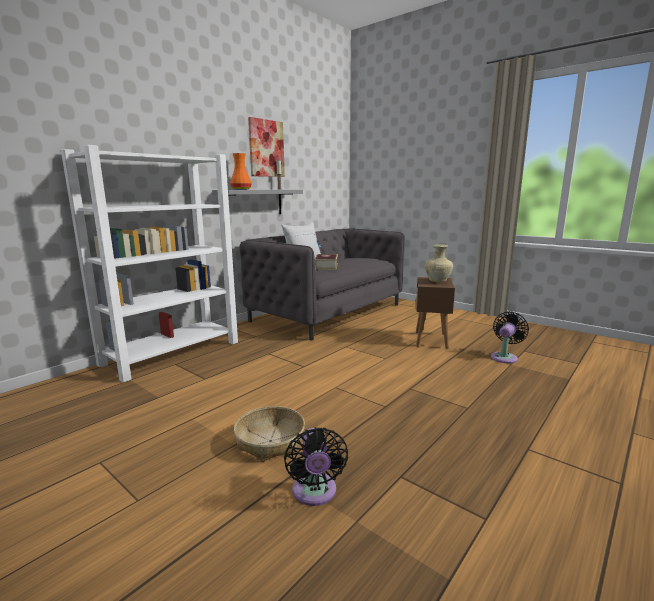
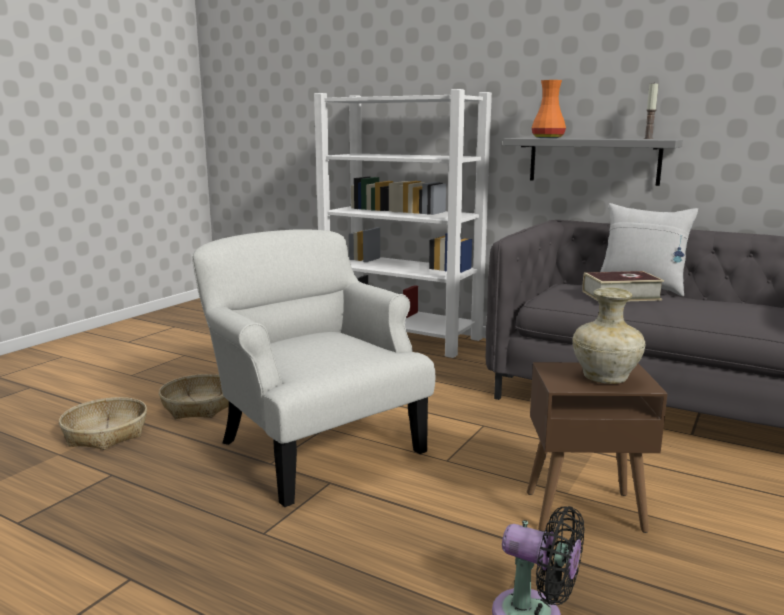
camera: 80 degrees right, 0 degrees up
(266, 148) = (639, 63): picture -> none
(315, 493) = (106, 433): black fan -> basket
(362, 391) = (314, 446): none -> white armchair

